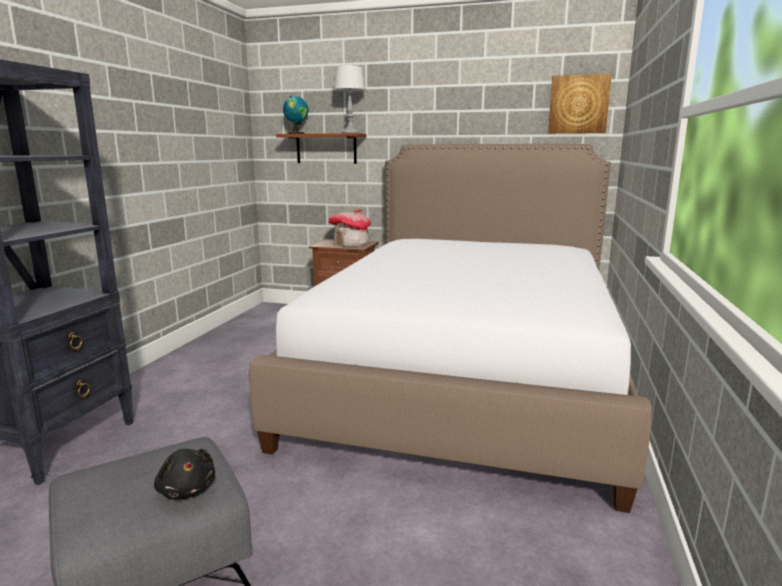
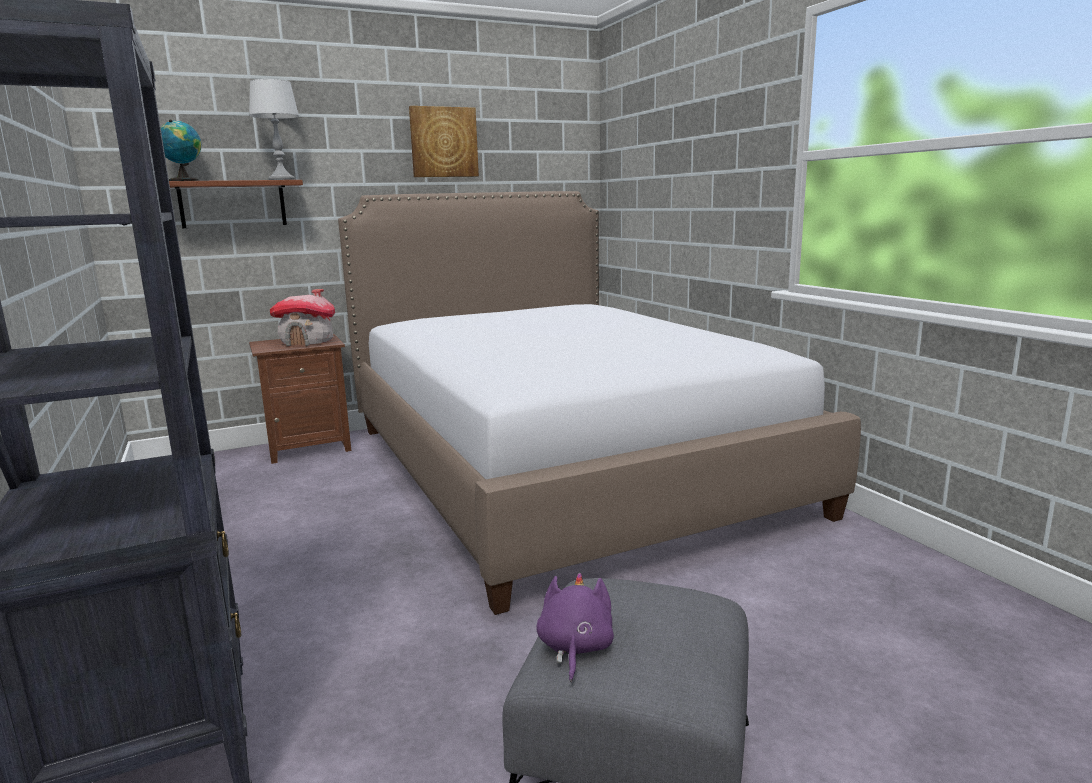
camera: 40 degrees left, 0 degrees up
(105, 469) = (575, 648): none -> purple plush toy
(186, 489) = (697, 616): black plush toy -> none
(578, 104) = (557, 147): picture -> picture (443, 142)

